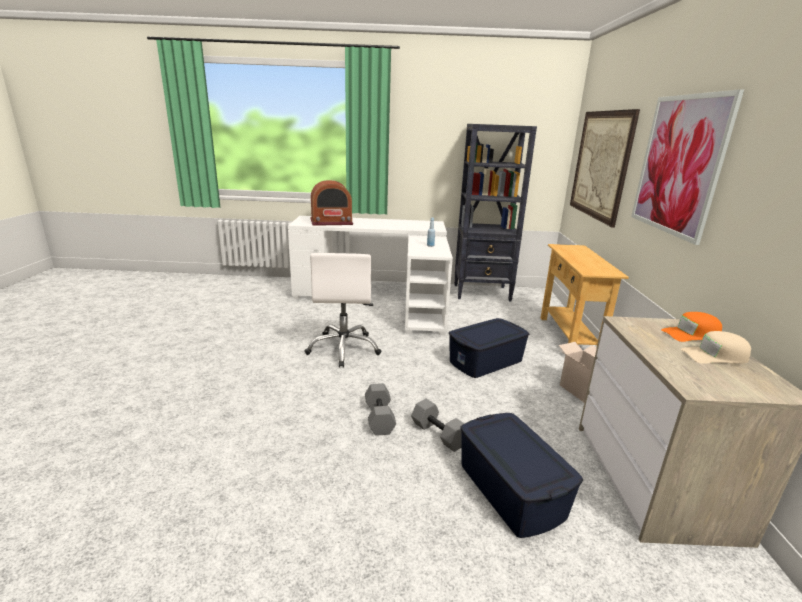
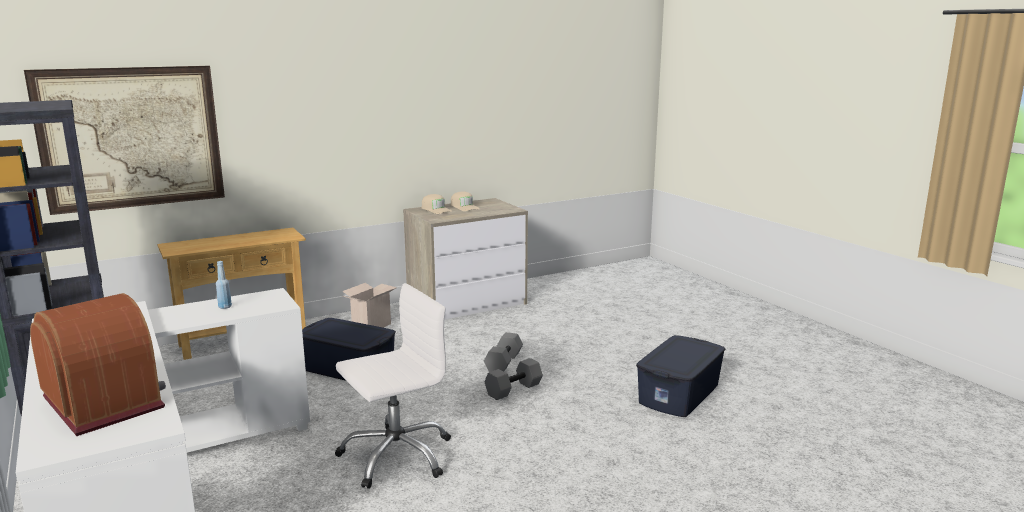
camera: 120 degrees left, 5 degrees down
(510, 490) = (531, 333): blue storage box -> blue storage box (679, 394)
(678, 165) = (315, 112): picture -> none
(691, 334) = (436, 210): orange cap -> beige cap

